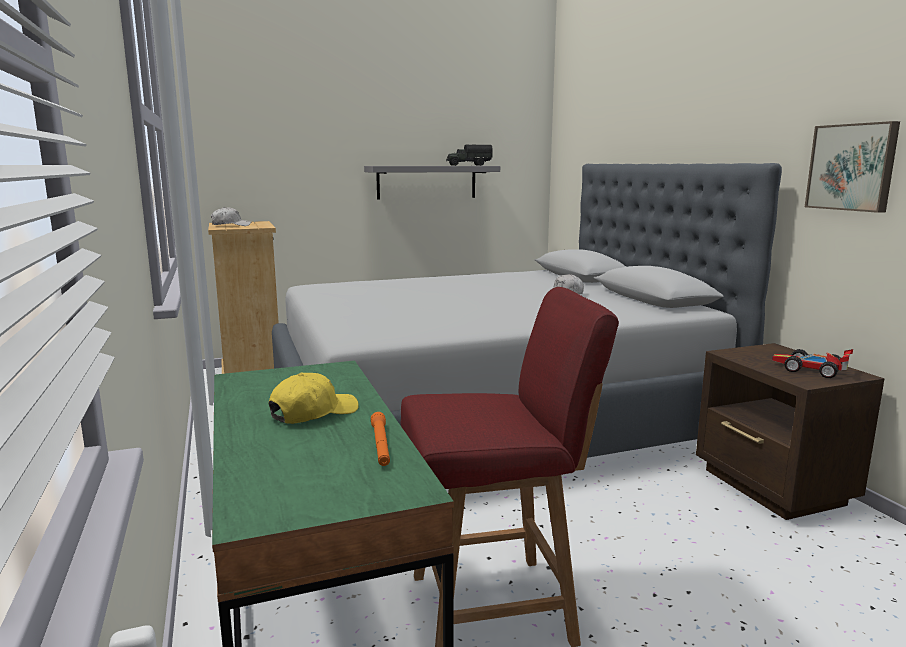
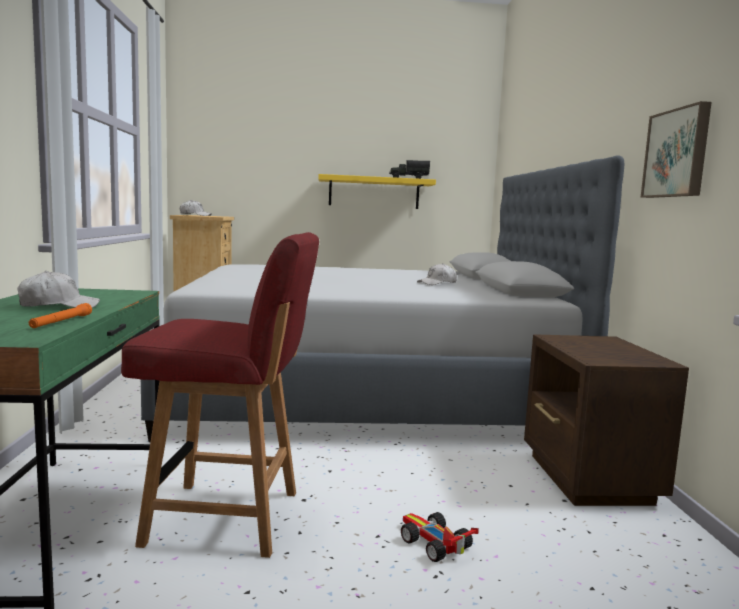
camera: 15 degrees right, 5 degrees down
(313, 413) = (58, 306): yellow cap -> white cap
(426, 182) = (374, 192): grey shelf -> yellow shelf
(811, 370) = (616, 355): toy car -> toy car (434, 544)

